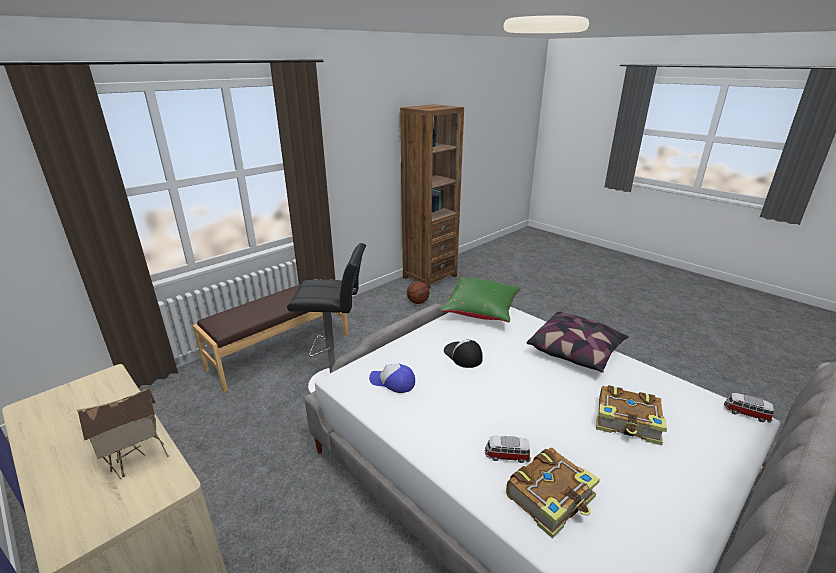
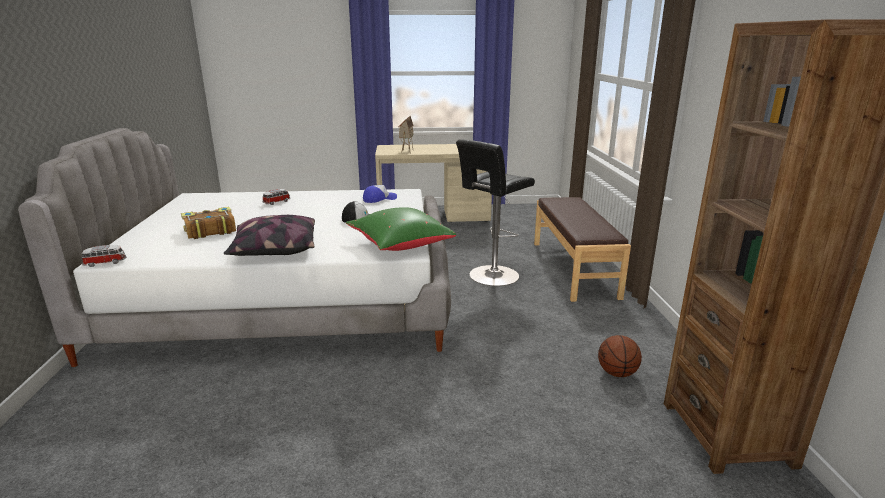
camera: 130 degrees right, 5 degrees down
(551, 498) = (243, 201): book -> none

